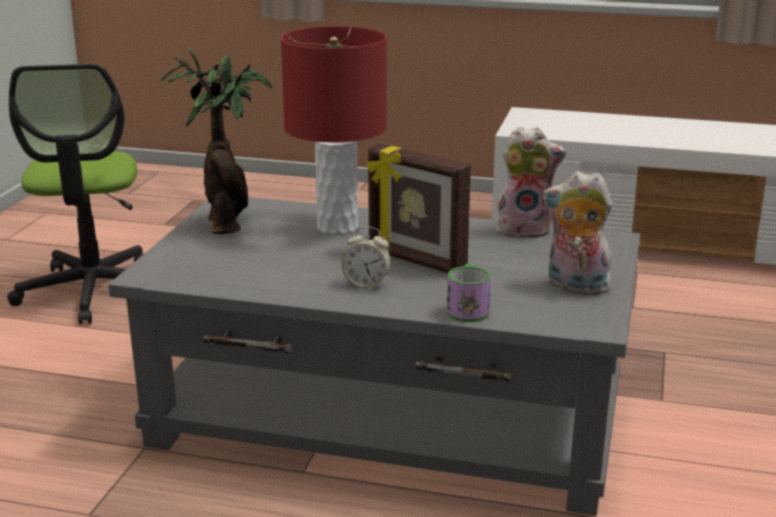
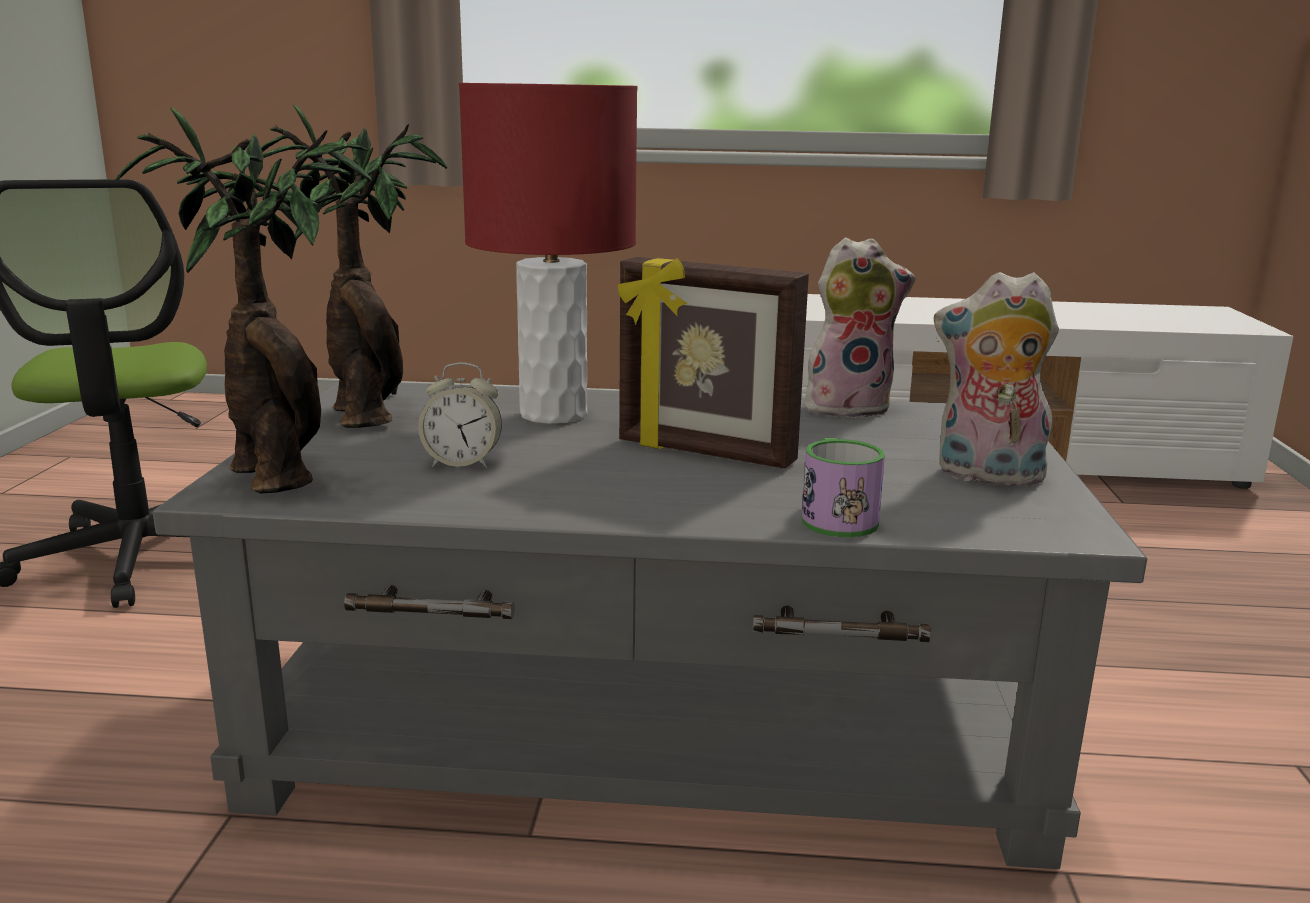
camera: 10 degrees left, 5 degrees down
(171, 264) = (275, 474): none -> potted plant
(366, 285) = (639, 489): alarm clock -> alarm clock (462, 463)

